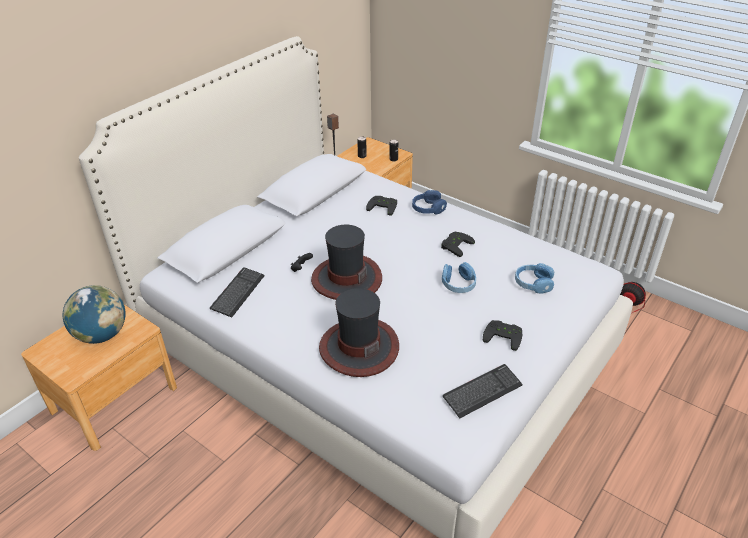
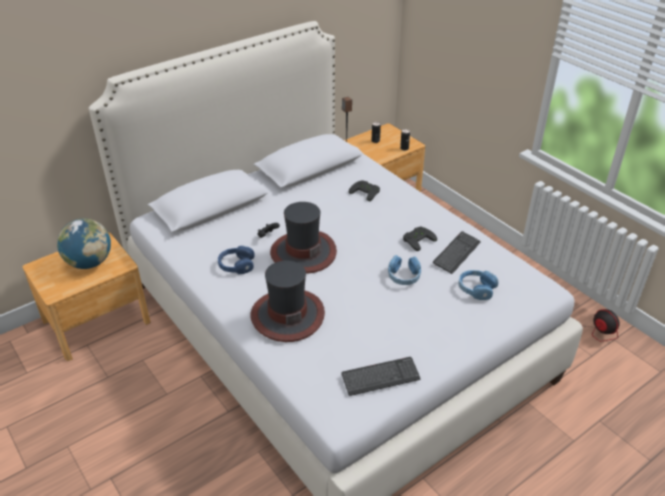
camera: 15 degrees right, 0 degrees up
(238, 293) = (204, 247): keyboard -> keyboard (456, 253)
(428, 208) = (407, 200): blue headphones -> blue headphones (236, 265)
(503, 335) = (424, 331): black game controller -> none

